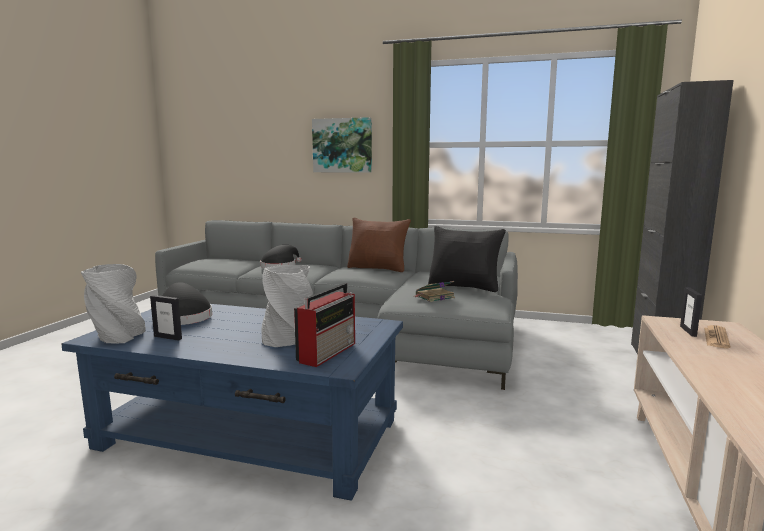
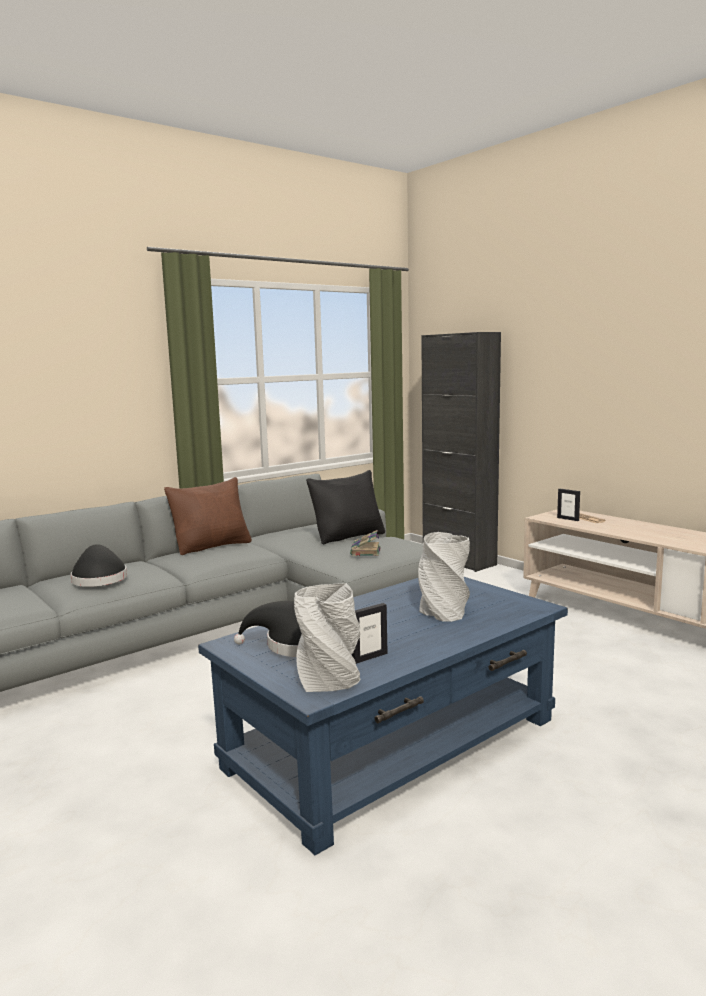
camera: 55 degrees left, 0 degrees up
(328, 352) = (497, 604): radio -> none
(342, 145) = (86, 387): picture -> none

